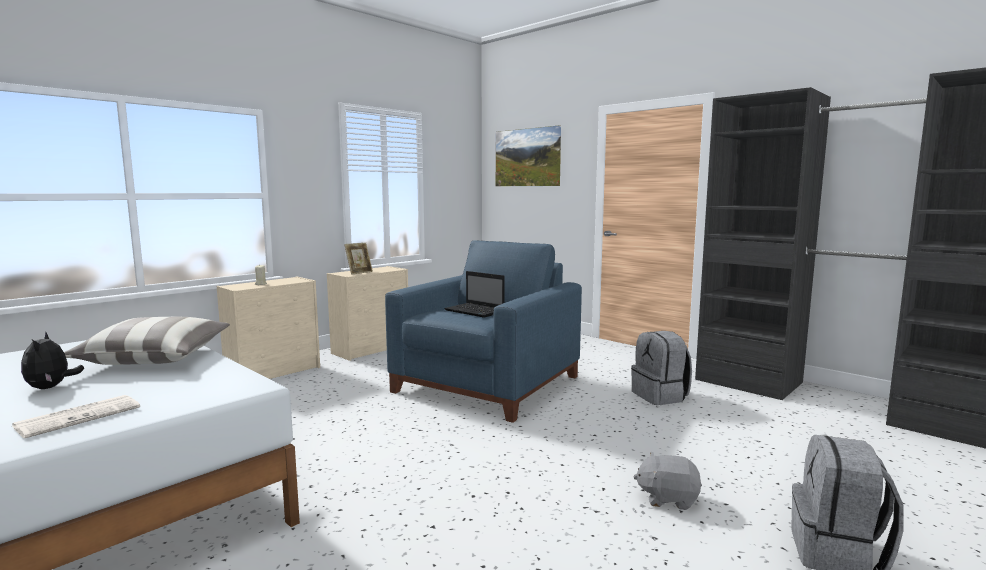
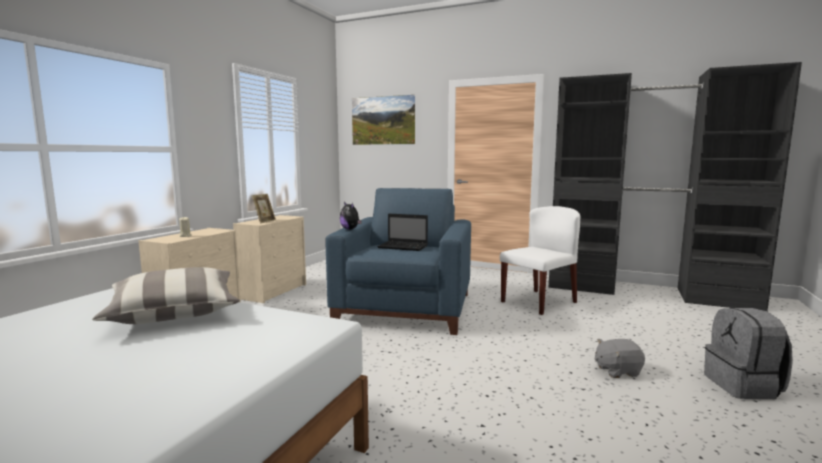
camera: 20 degrees left, 0 degrees up
(51, 387) = (100, 355): plush toy -> plush toy (350, 229)
(79, 416) = (194, 377): newspaper -> none
(660, 396) = (539, 302): grey backpack -> white chair

